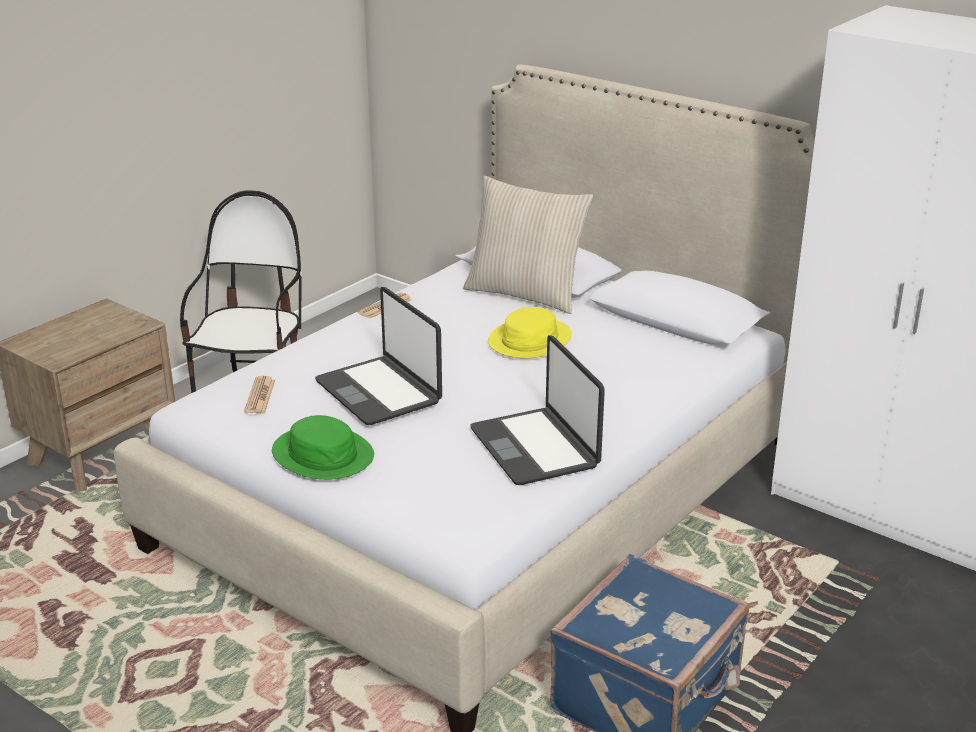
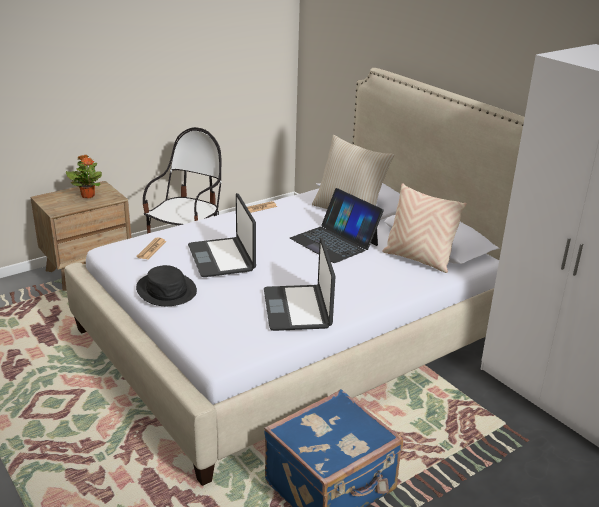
camera: 15 degrees right, 0 degrees up
(94, 327) = (88, 195): none -> potted plant
(323, 454) = (166, 290): green hat -> black hat
(530, 340) = (334, 241): yellow hat -> laptop
(663, 347) = (418, 259): none -> beige pillow

